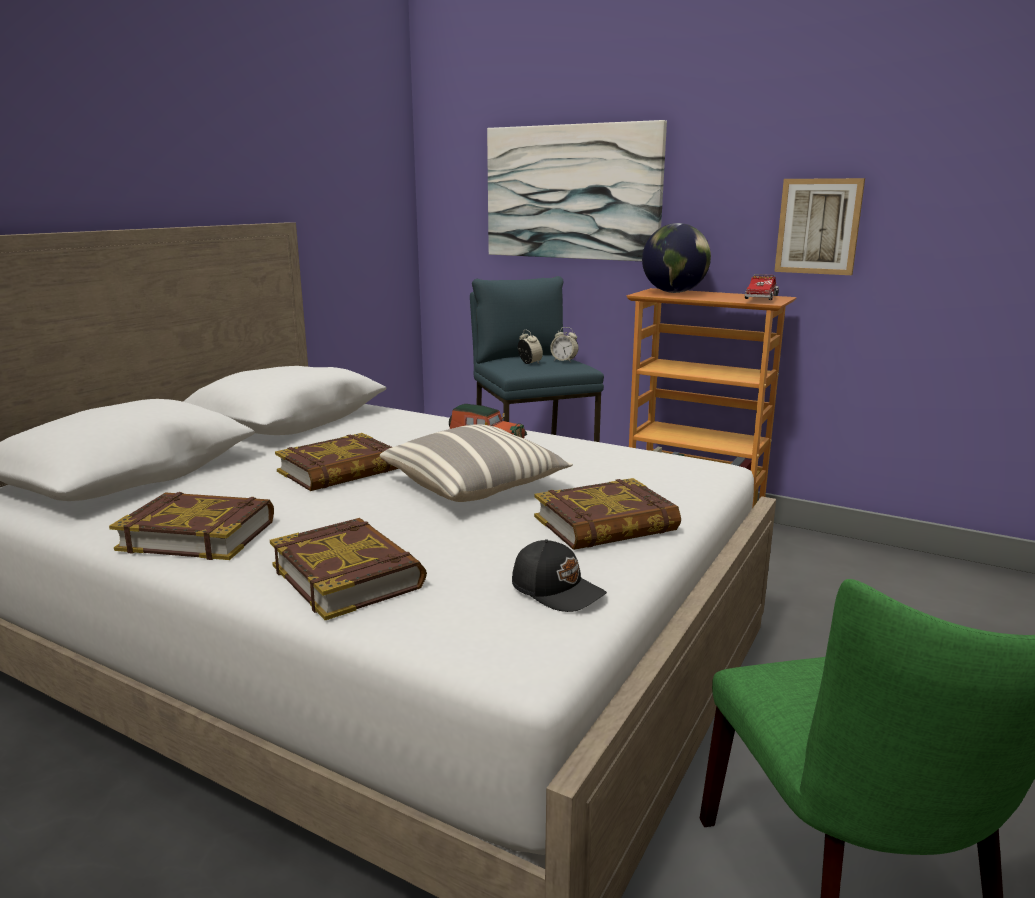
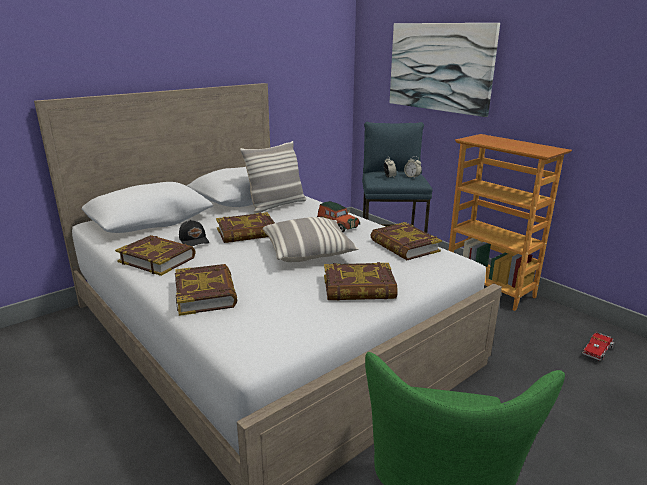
camera: 20 degrees right, 5 degrees up
(357, 426) = (276, 206): none -> pillow
(557, 590) = (299, 322): black cap -> black cap (194, 240)
(617, 458) = (404, 246): none -> book
(674, 292) = (490, 139): globe -> none
(760, 299) = (541, 150): toy truck -> toy truck (597, 350)
(818, 226) = (593, 102): picture -> none

